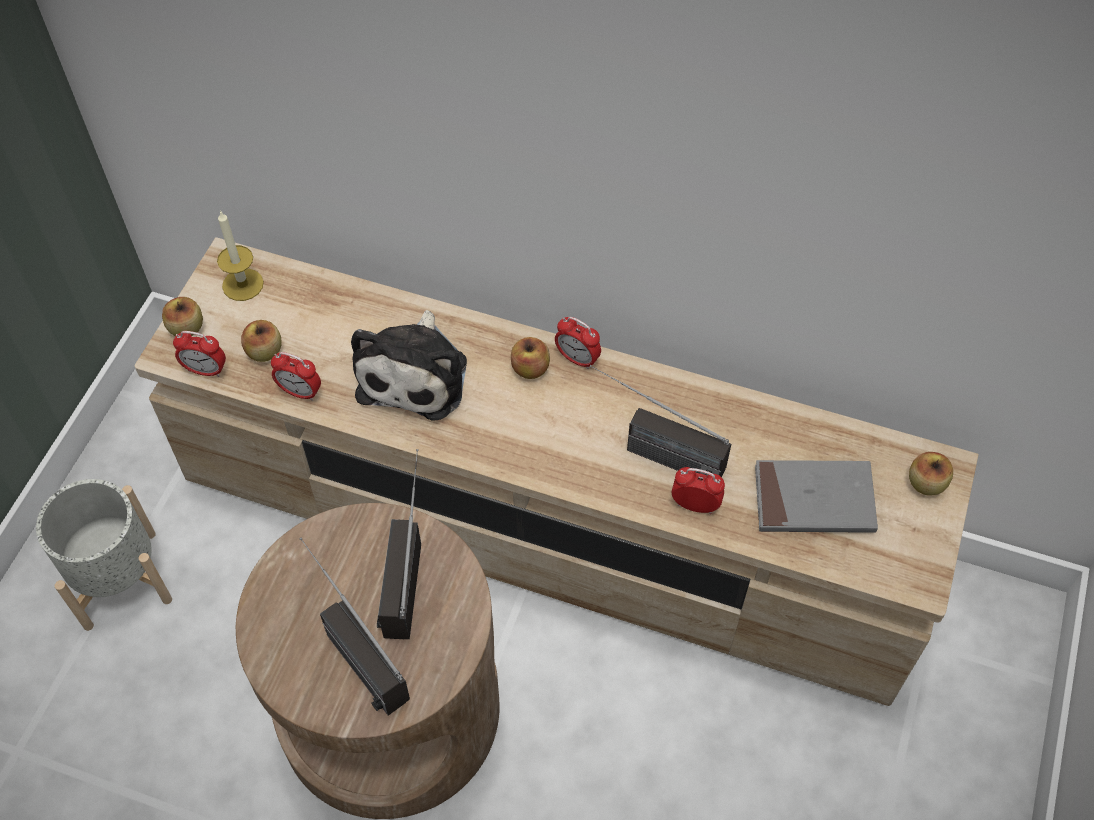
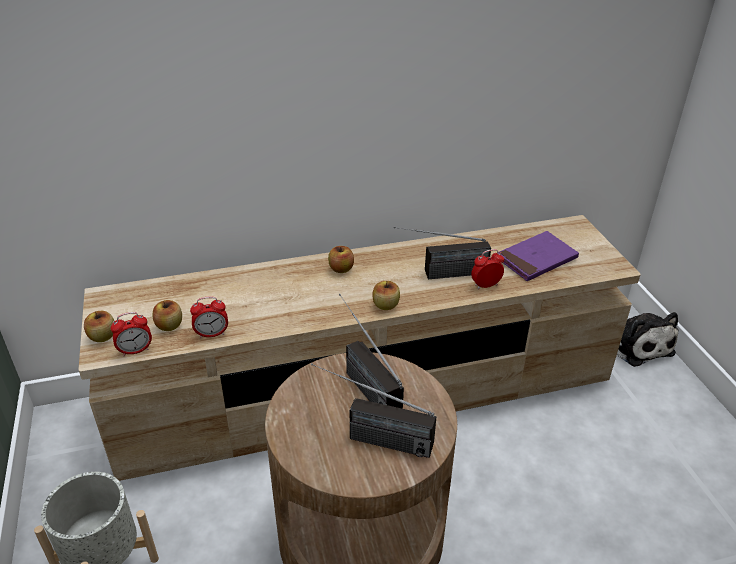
camera: 35 degrees left, 20 degrees down
(243, 284) = (124, 302): candle -> none
(416, 374) = (277, 297): plush toy -> plush toy (637, 344)
(577, 359) = (362, 255): alarm clock -> none
(813, 500) = (536, 259): grey book -> purple book
(926, 483) = (575, 233): apple -> apple (385, 305)

